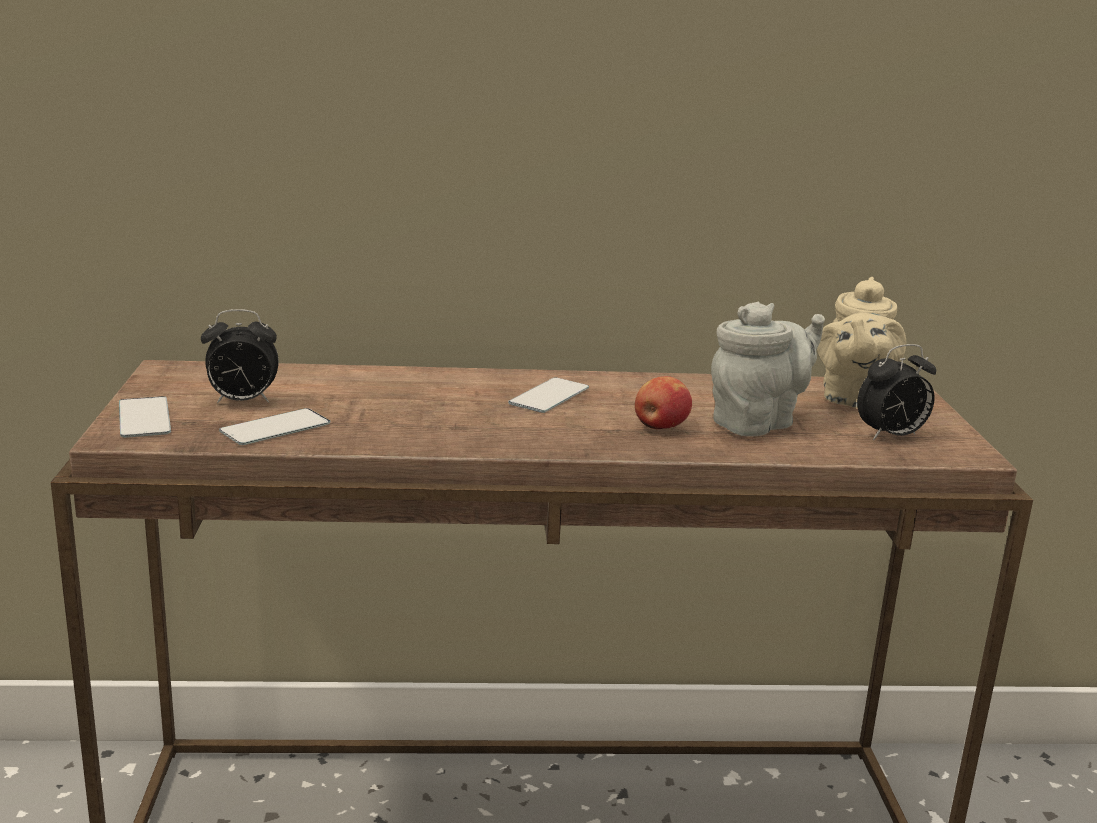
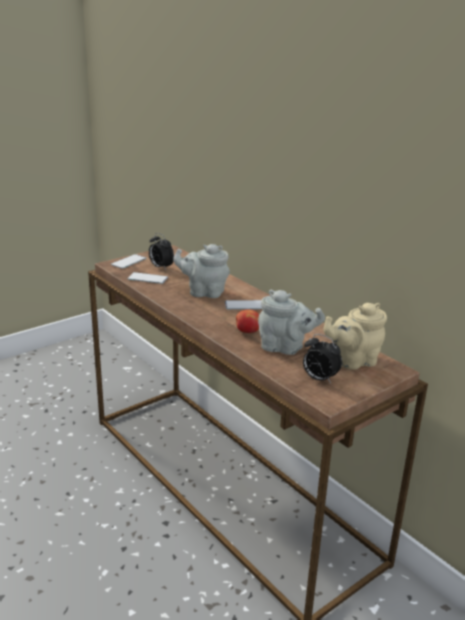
camera: 55 degrees right, 5 degrees up
(437, 406) = (204, 292): none -> grey teapot

